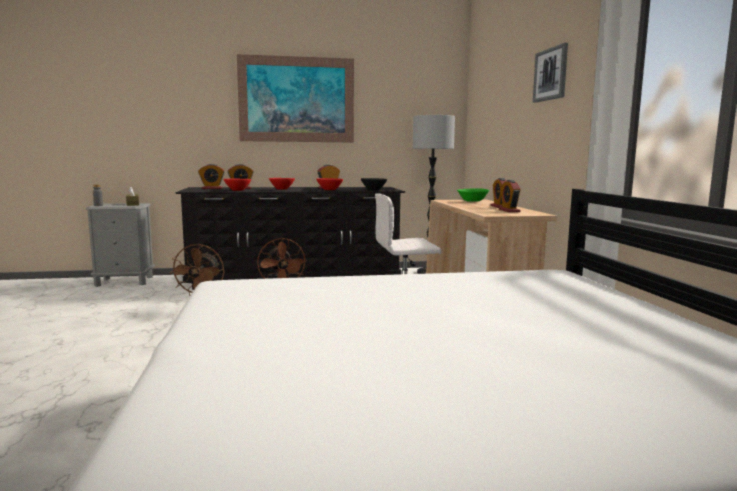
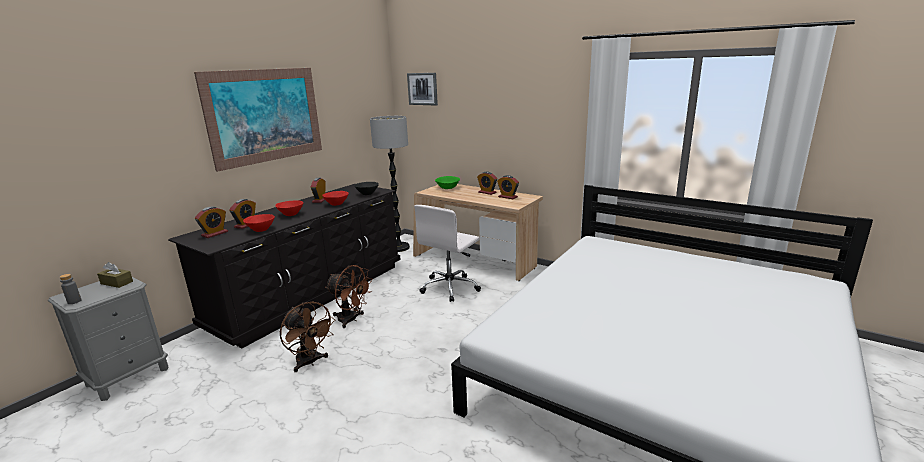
camera: 45 degrees left, 10 degrees up
(551, 74) = (522, 97): picture -> picture (422, 89)

